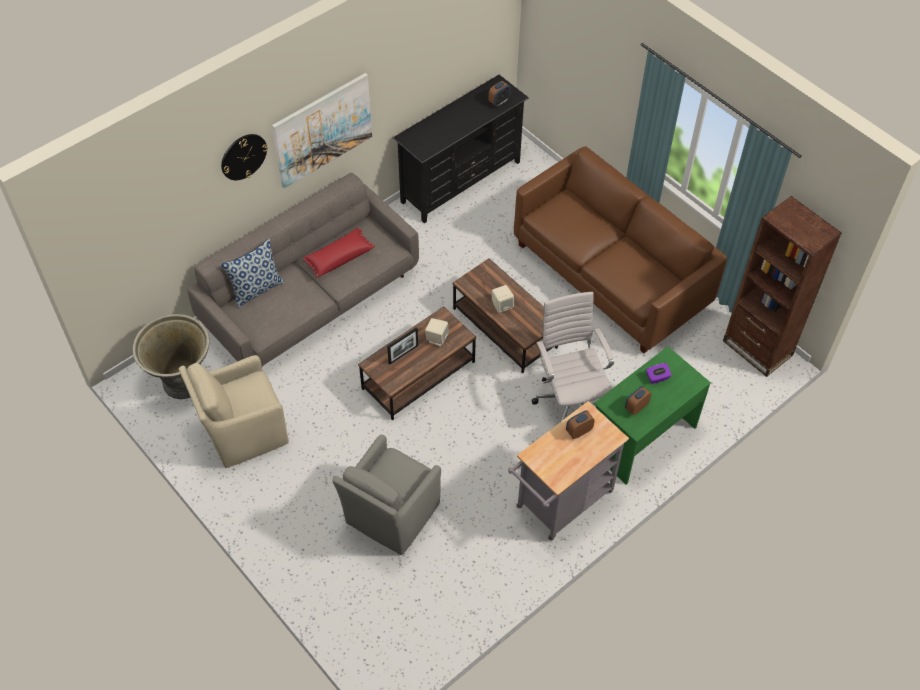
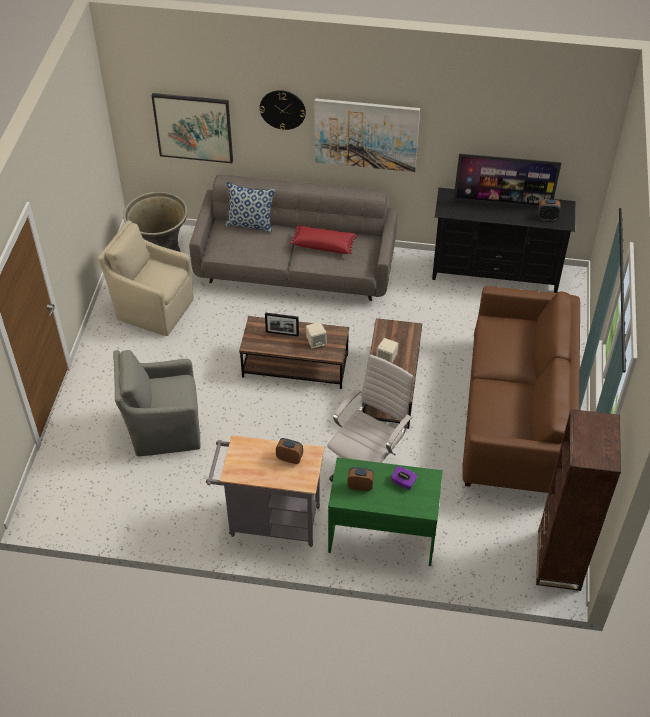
camera: 50 degrees right, 5 degrees down
(159, 234) = (193, 127): none -> picture
(454, 114) = (502, 203): none -> television

